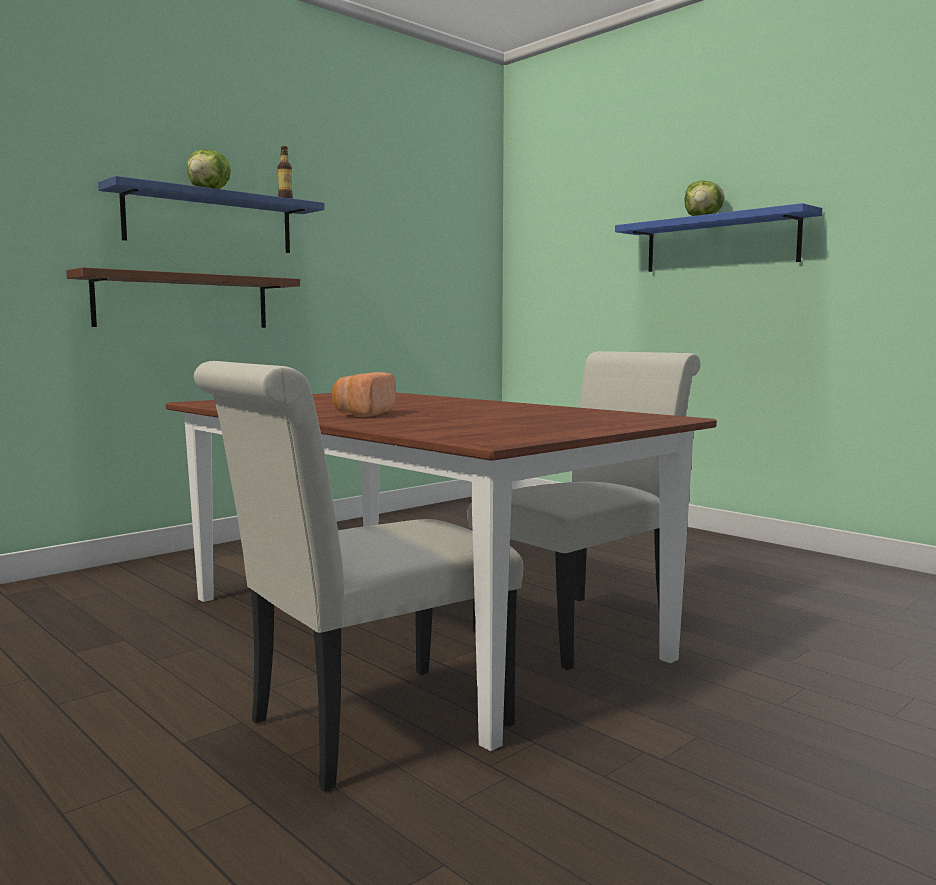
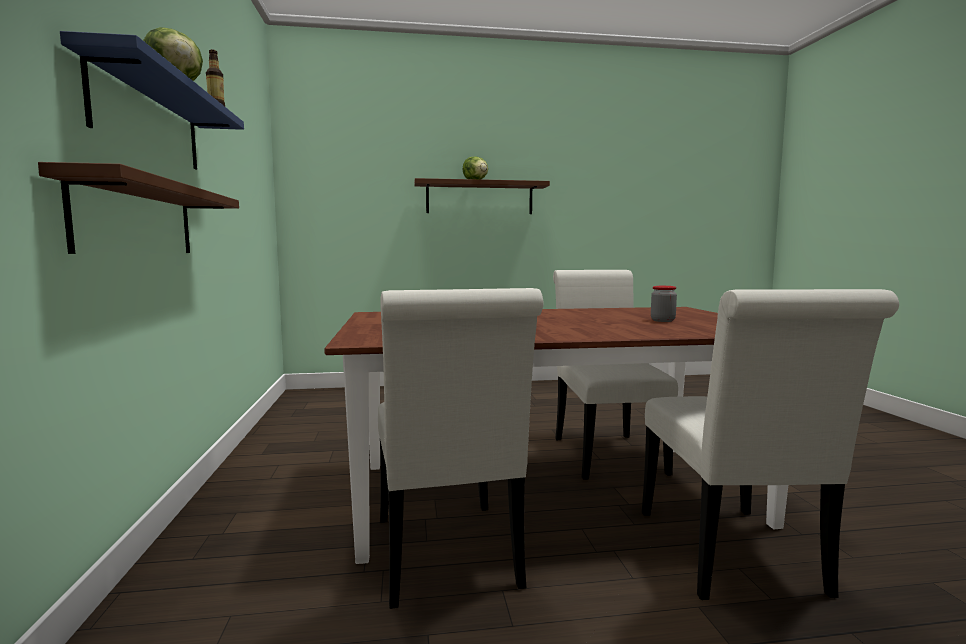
camera: 55 degrees left, 0 degrees up
(234, 620) = (447, 558): none -> white chair
(363, 414) = (578, 328): bread -> none
(492, 420) = (662, 320): none -> jar
(720, 243) = (479, 198): blue shelf -> brown shelf

